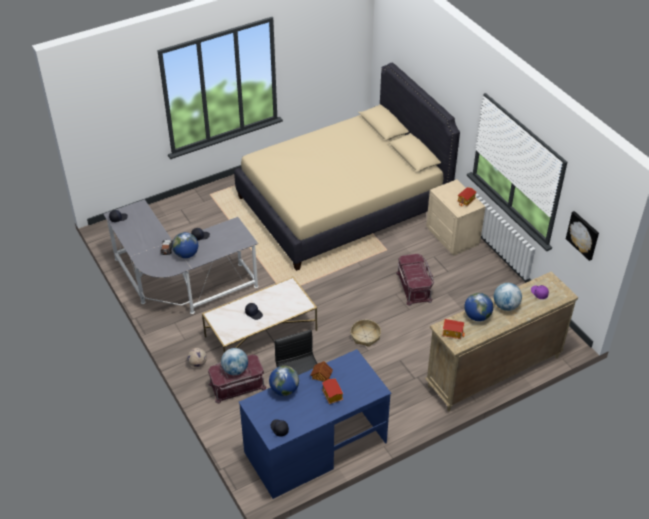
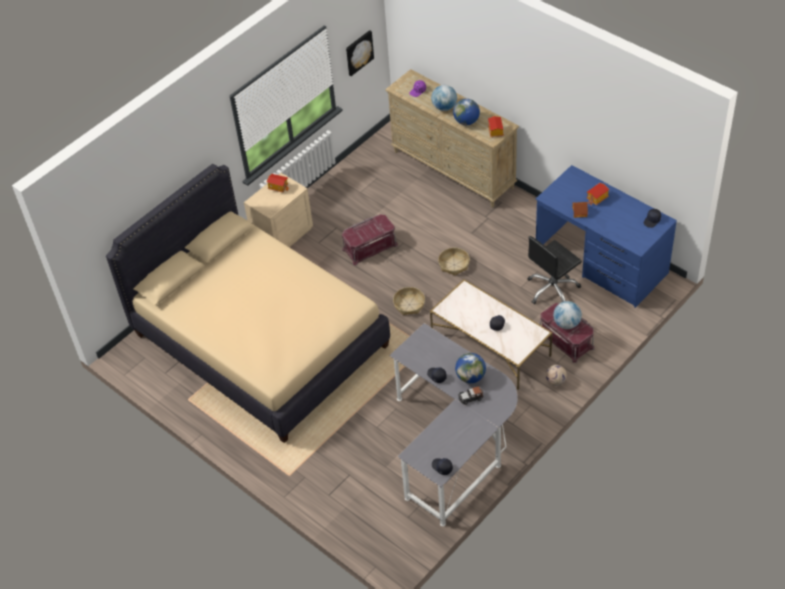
camera: 105 degrees left, 5 degrees up
(284, 390) = (610, 230): globe -> none
(333, 295) = (409, 304): none -> basket

